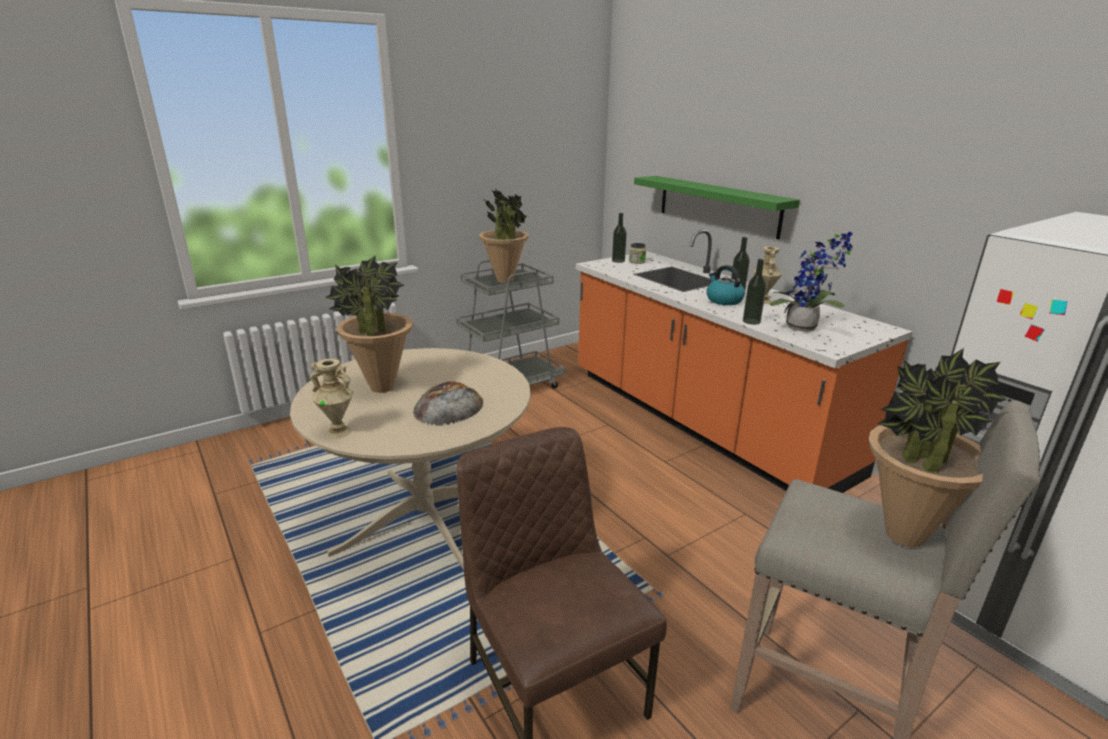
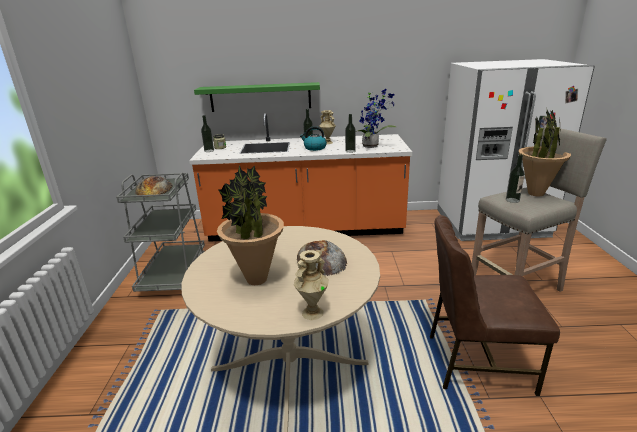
camera: 55 degrees left, 0 degrees up
(505, 280) = (154, 189): potted plant -> bread
(821, 511) = (512, 200): none -> bottle

